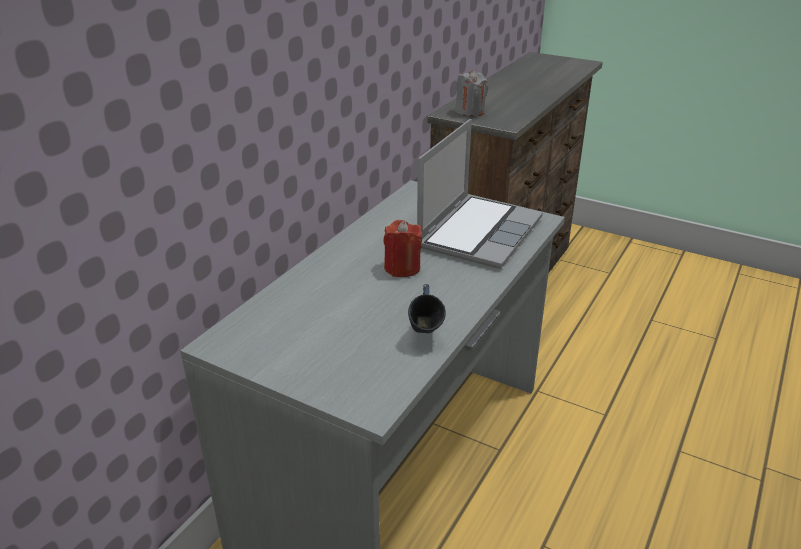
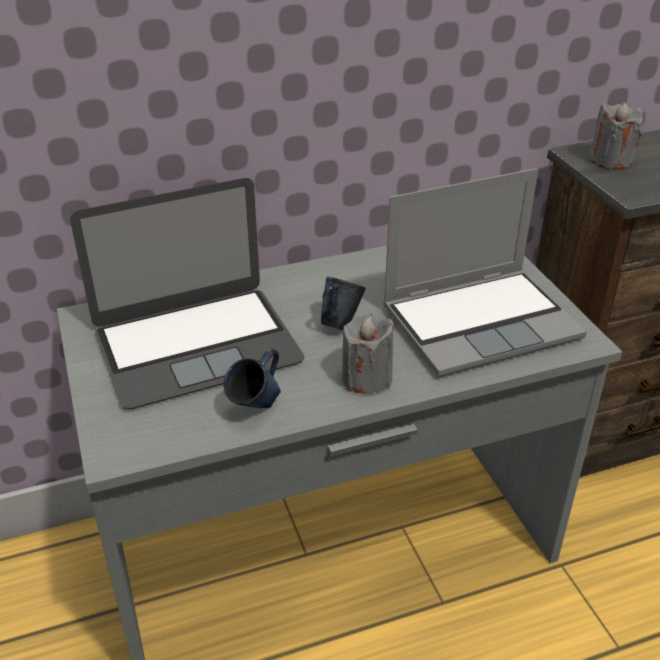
camera: 40 degrees right, 5 degrees up
(329, 321) = (197, 345): none -> laptop
(402, 268) = (339, 324): red candle -> blue mug
(462, 288) = (367, 378): none -> grey candle

